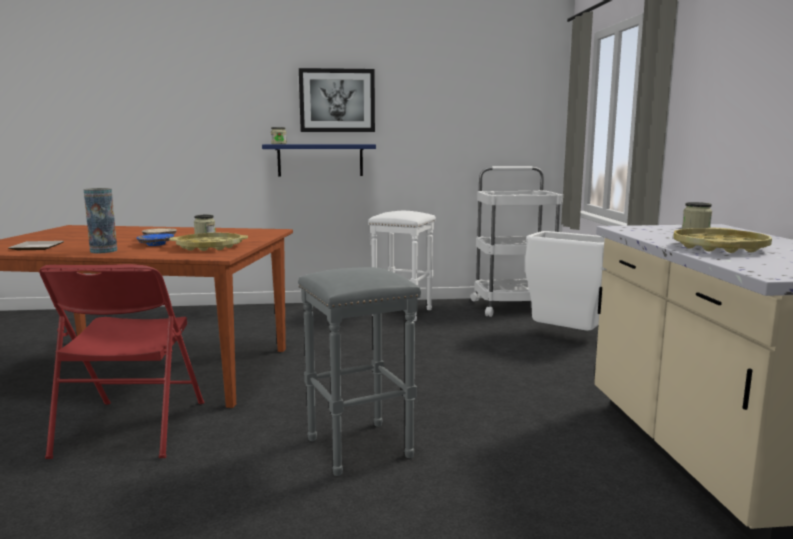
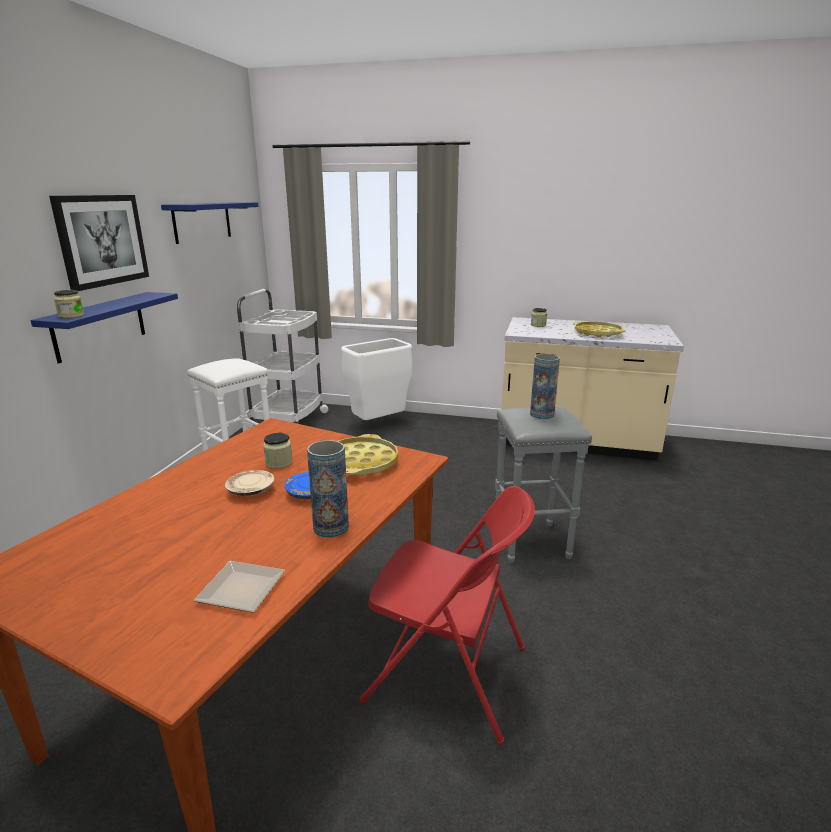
camera: 70 degrees left, 10 degrees up
(352, 270) = (541, 414): none -> vase
(460, 94) = (202, 221): none -> blue shelf

